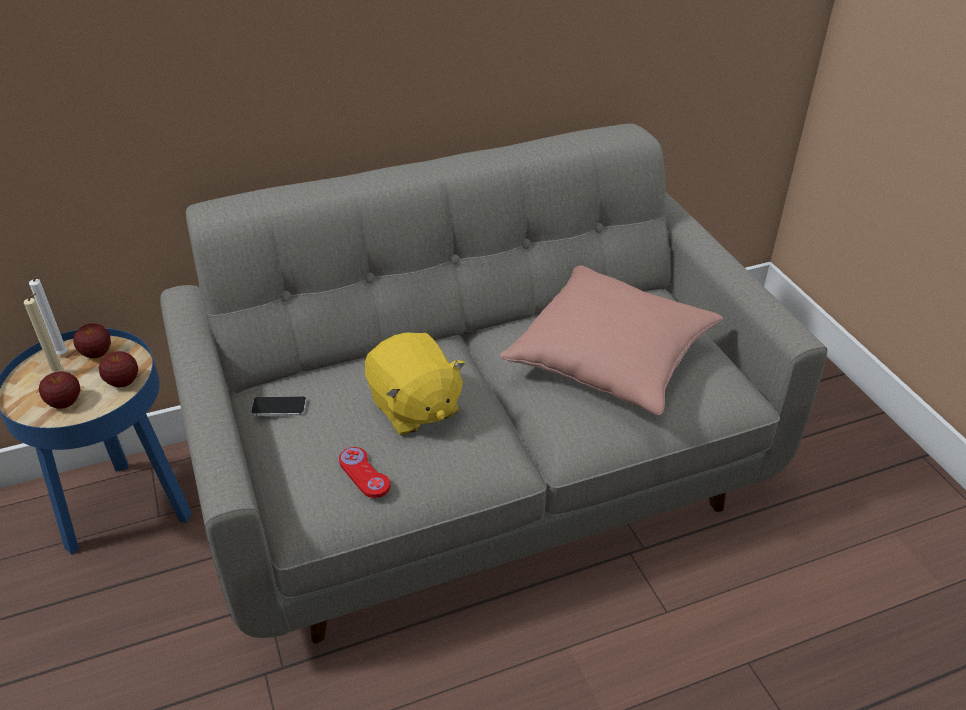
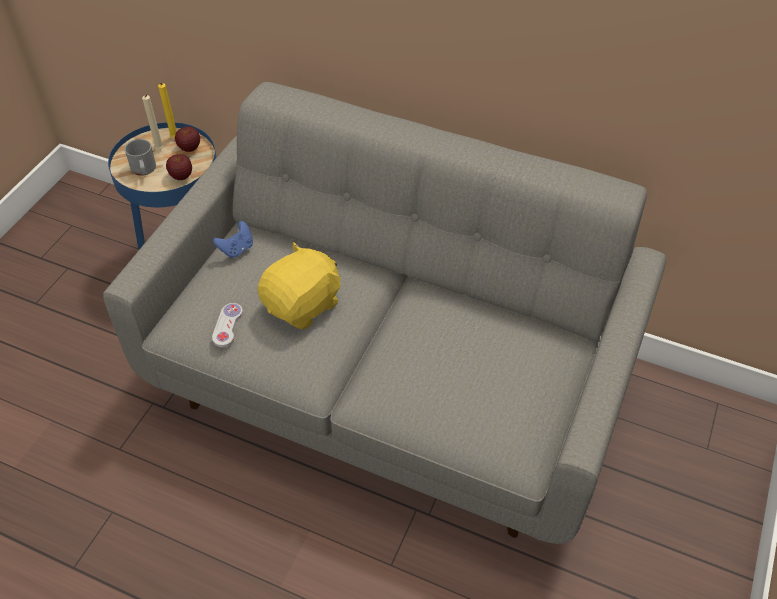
camera: 45 degrees right, 10 degrees up
(63, 355) = (174, 138): white candle -> yellow candle
(65, 402) = (144, 170): apple -> grey mug
(279, 407) = (237, 249): phone -> blue game controller
(364, 474) = (227, 326): red game controller -> white game controller
(414, 407) = (303, 305): yellow plush toy -> yellow plush toy turned 150 degrees counterclockwise
(611, 358) = (464, 364): pink pillow -> none

